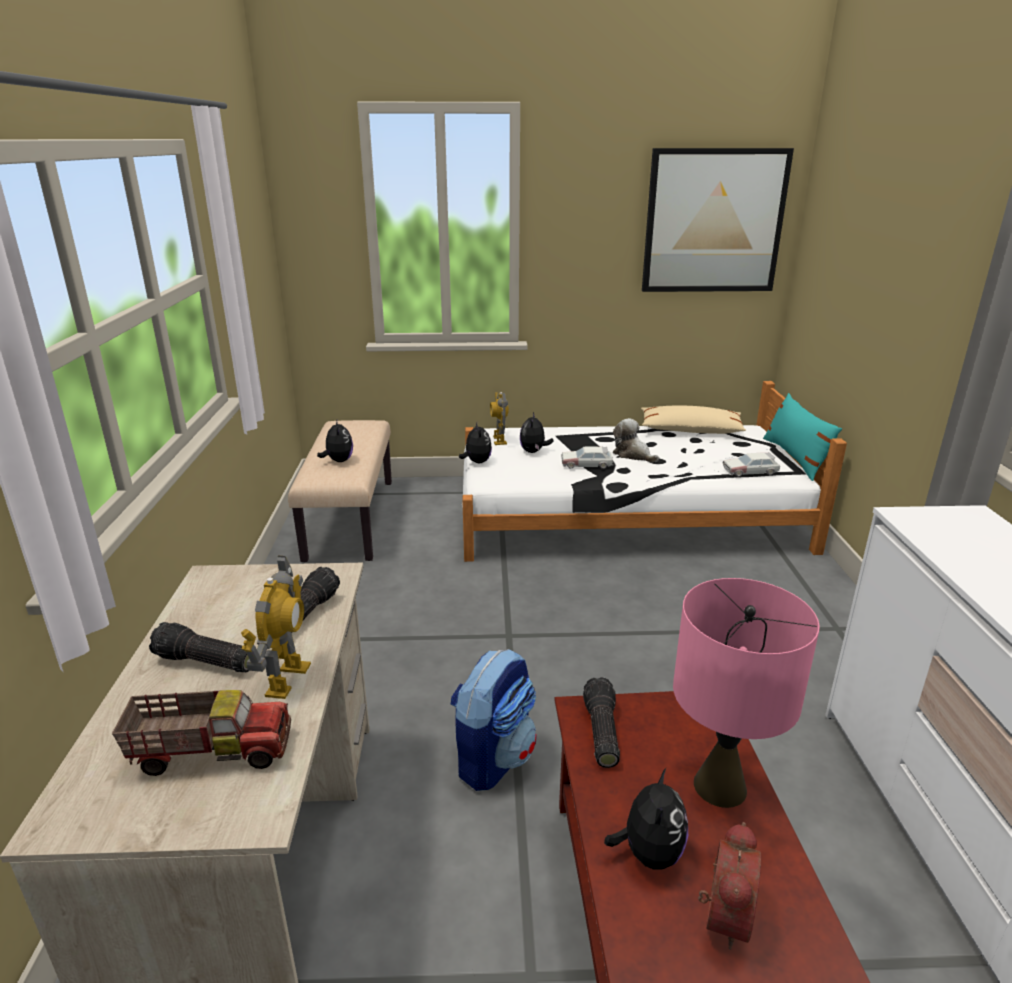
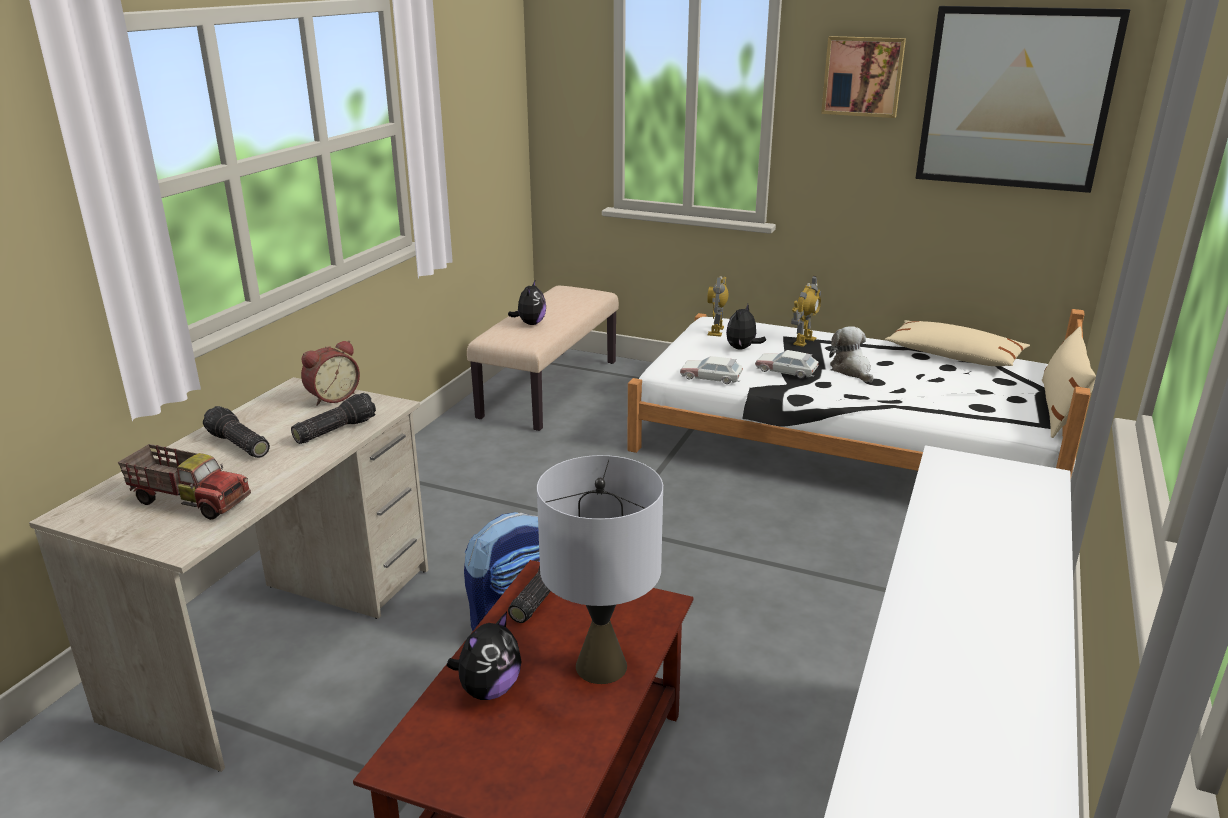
camera: 25 degrees right, 0 degrees up
(286, 679) = (280, 469): toy robot -> toy robot (803, 341)
(476, 462) = (672, 349): plush toy -> none
(594, 209) = (863, 76): none -> picture
(720, 787) = (600, 666): pink table lamp -> grey table lamp
(722, 915) = (502, 748): alarm clock -> alarm clock (332, 397)
(750, 471) = (979, 412): toy car -> toy car (711, 377)
(795, 458) = (1060, 409): turquoise pillow -> beige pillow

